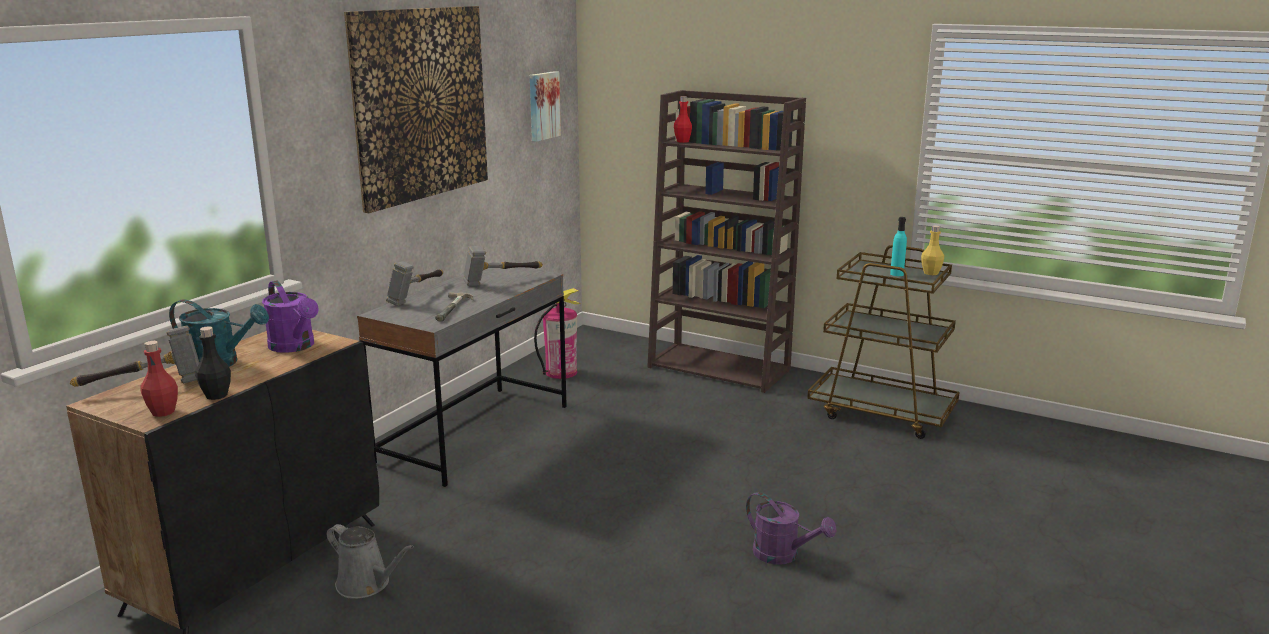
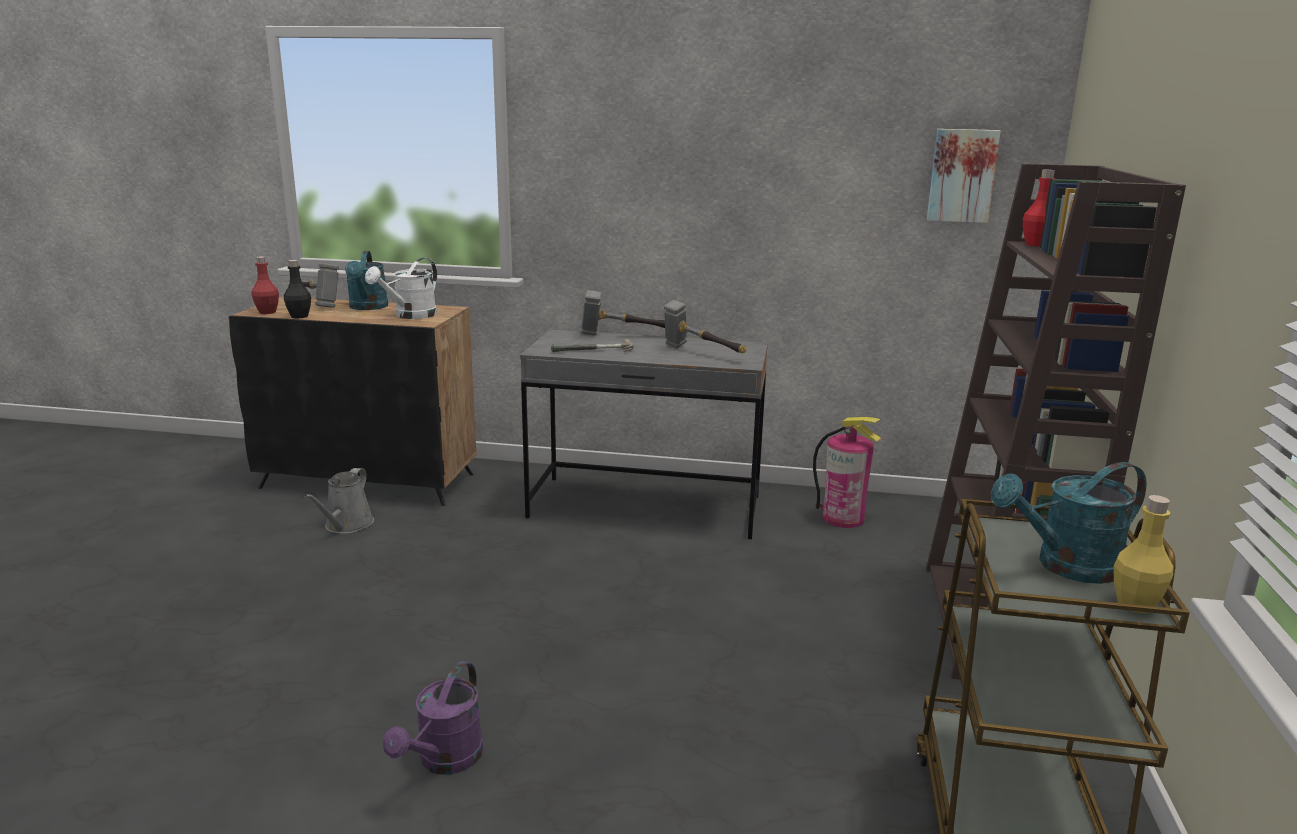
camera: 70 degrees right, 0 degrees up
(295, 347) = (410, 316): purple watering can -> white watering can
(420, 104) = (716, 139): picture -> none
(896, 274) = (1066, 567): turquoise bottle -> turquoise watering can

